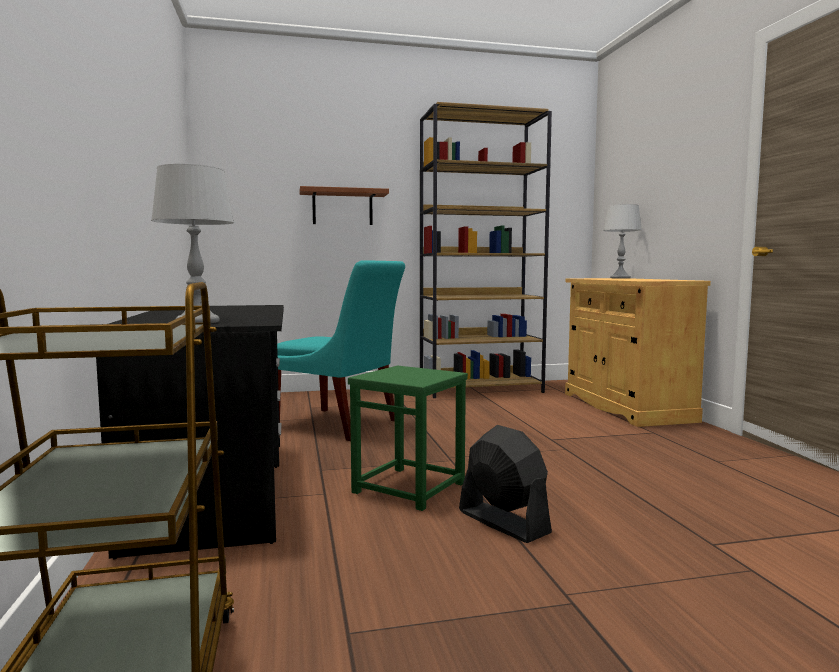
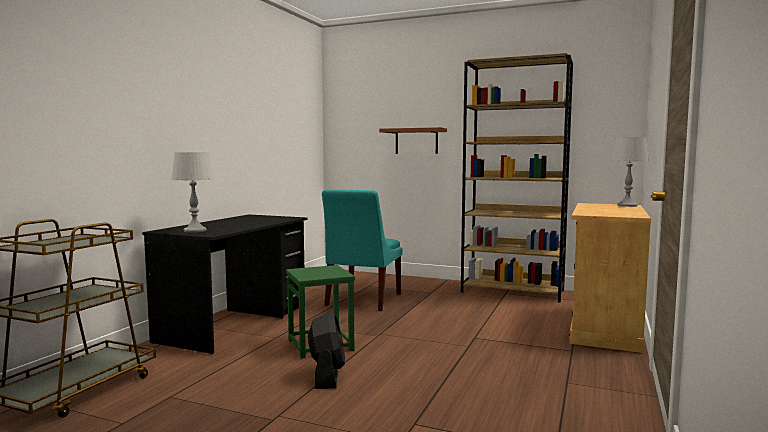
camera: 35 degrees right, 0 degrees up
(340, 425) = (362, 300): turquoise chair -> turquoise chair turned 45 degrees clockwise

